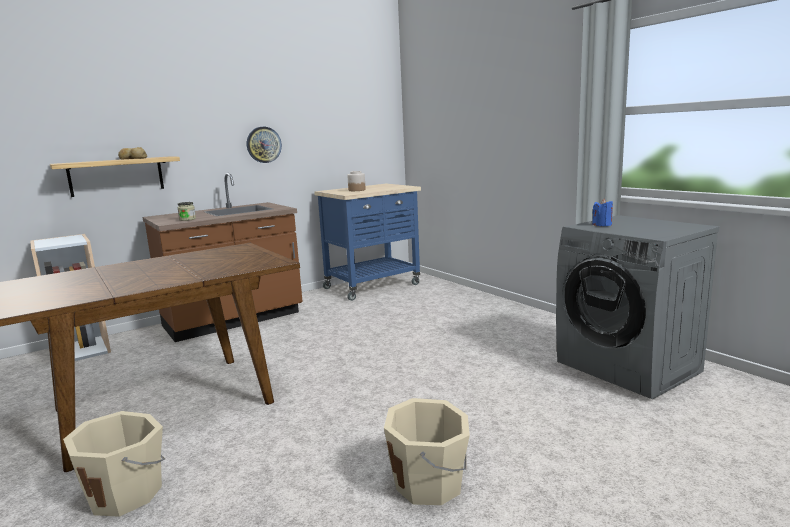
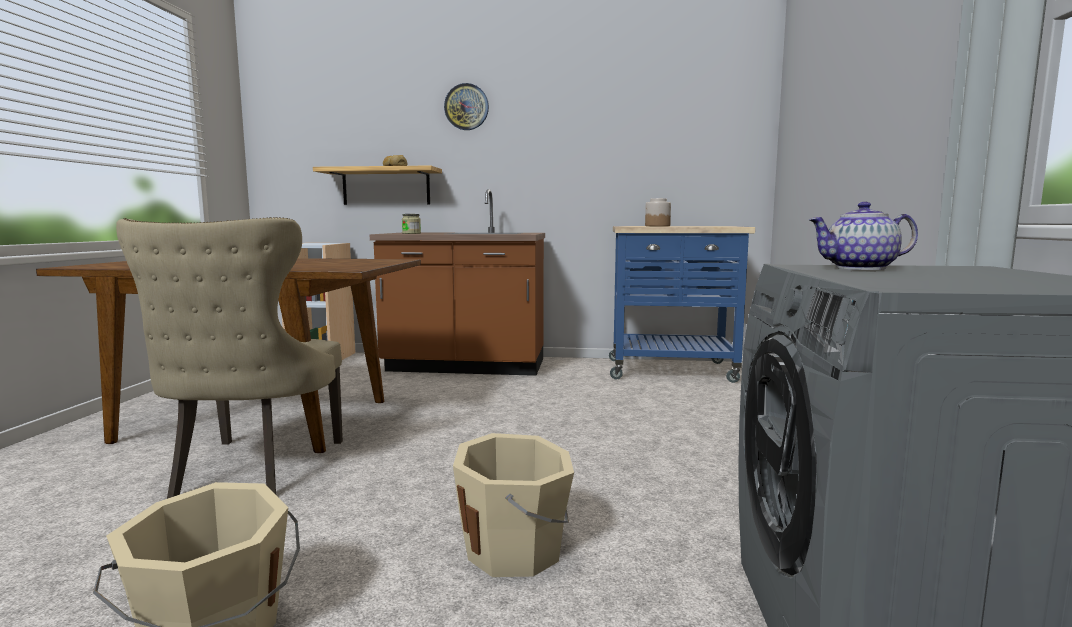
camera: 40 degrees right, 5 degrees down
(127, 493) = (79, 479): beige bucket -> beige bucket (516, 550)
(252, 429) = (252, 470): none -> beige chair
(263, 144) = (551, 160): wall clock -> wall clock (466, 107)
(602, 225) = (860, 268): blue candle -> teapot

